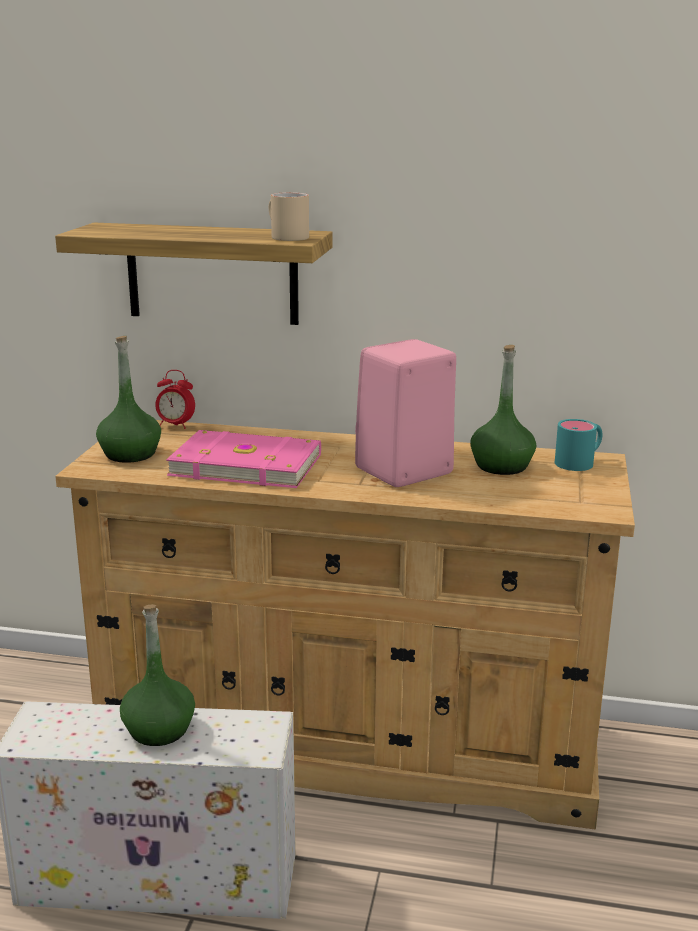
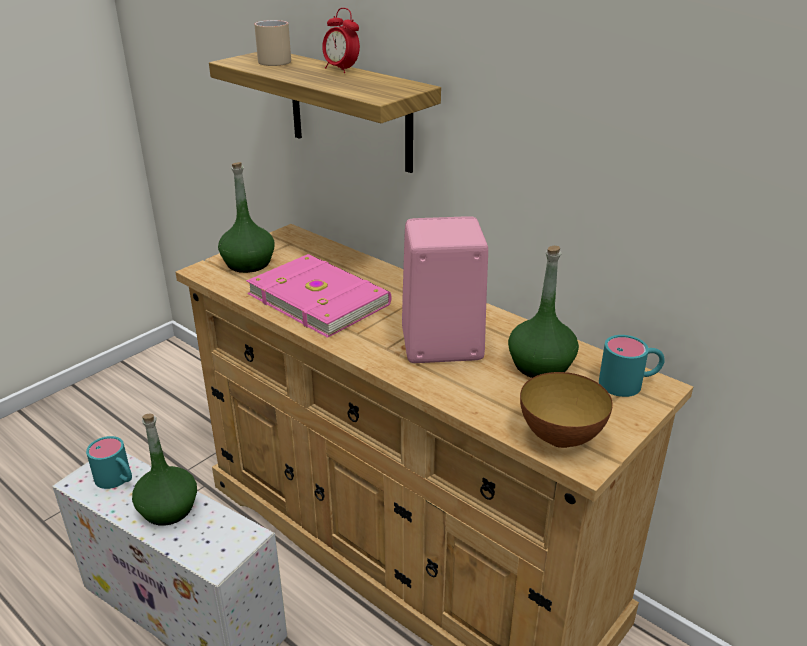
camera: 30 degrees right, 10 degrees up
(69, 726) = (117, 480): none -> turquoise mug
(175, 425) = (315, 241): alarm clock -> alarm clock (341, 70)
(284, 237) = (378, 90): beige mug -> beige mug (273, 60)
(573, 503) = (560, 437): none -> bowl

